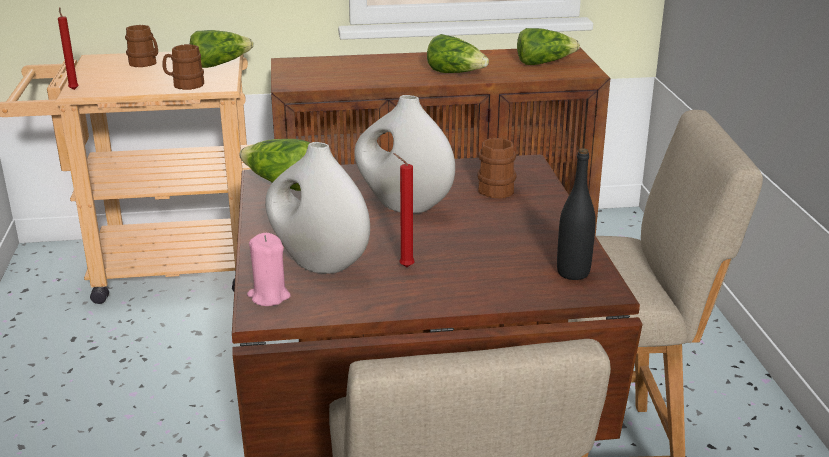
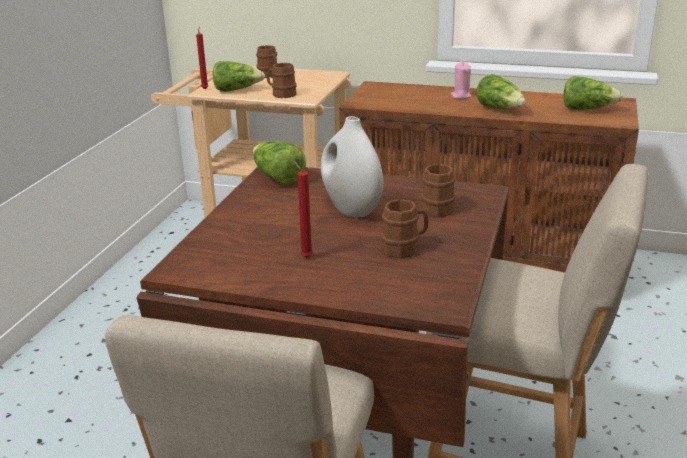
camera: 25 degrees right, 0 degrees up
(220, 64) = (321, 81): lettuce -> lettuce (237, 90)
(269, 296) = (188, 259): pink candle -> pink candle (461, 96)
(318, 263) = (245, 242): white vase -> none
(501, 237) = (405, 248): none -> brown mug
(573, 272) = (435, 289): black bottle -> none

